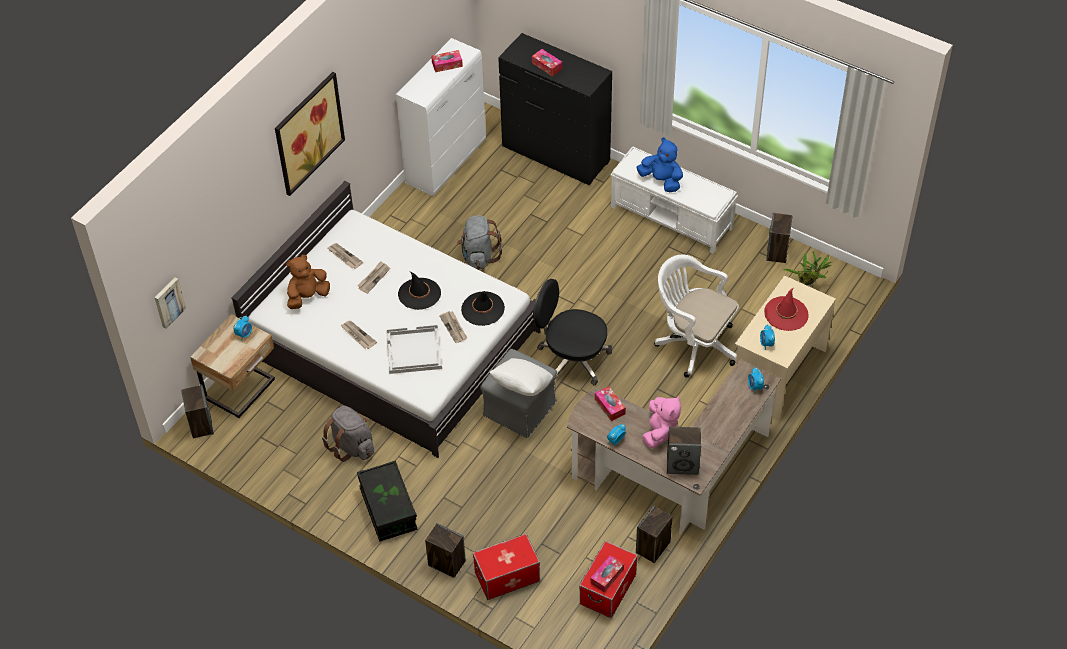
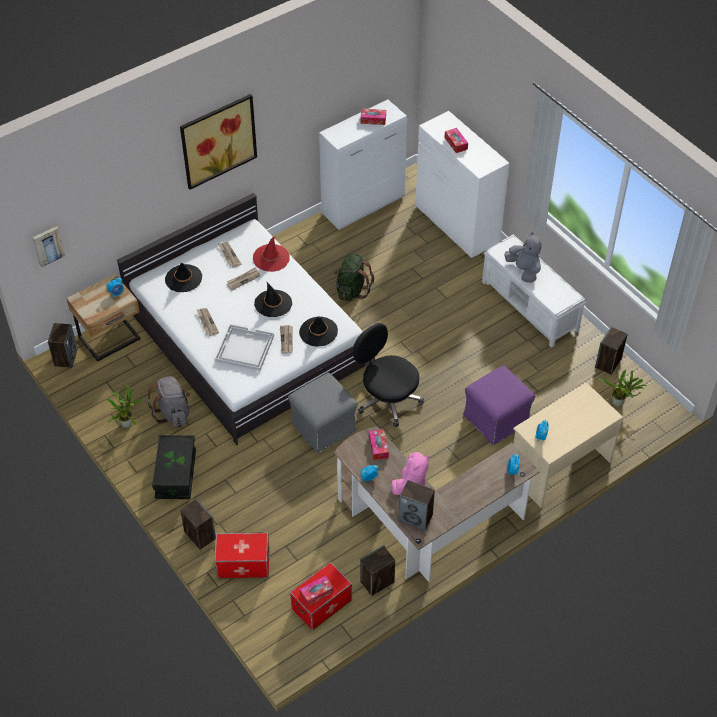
camera: 20 degrees right, 0 degrees up
(307, 297) = (183, 278): brown plush toy -> black hat
(307, 472) = (127, 422): none -> potted plant
(479, 256) = (352, 290): grey backpack -> green backpack
(521, 388) = (319, 408): white pillow -> none
(556, 154) = (457, 225): black dresser -> white dresser
(661, 180) = (524, 270): blue plush toy -> grey plush toy
(693, 343) = (496, 418): white office chair -> purple ottoman
(786, 314) = (571, 416): red hat -> red hat (271, 258)

